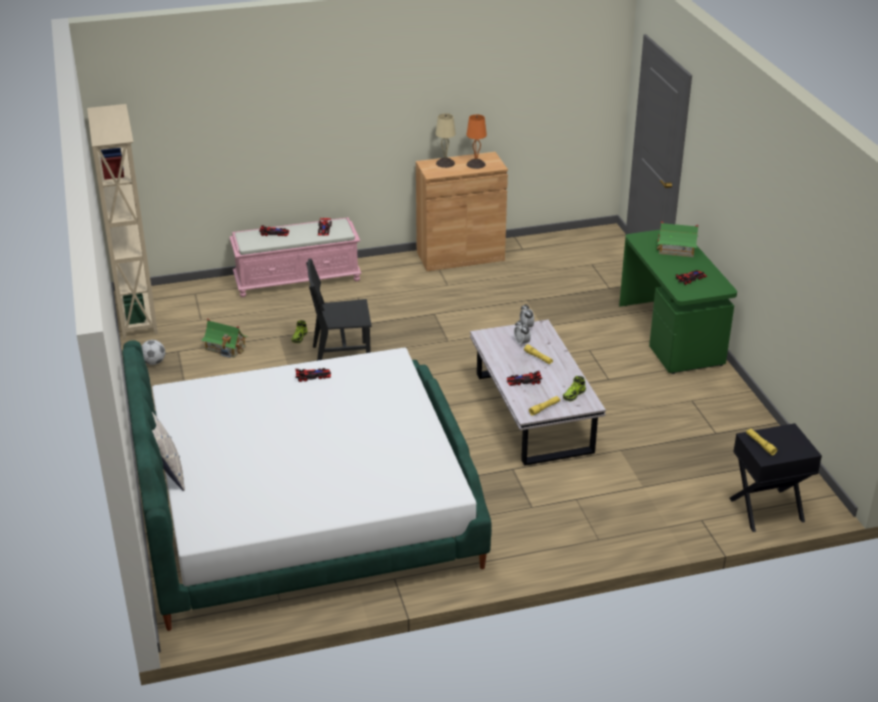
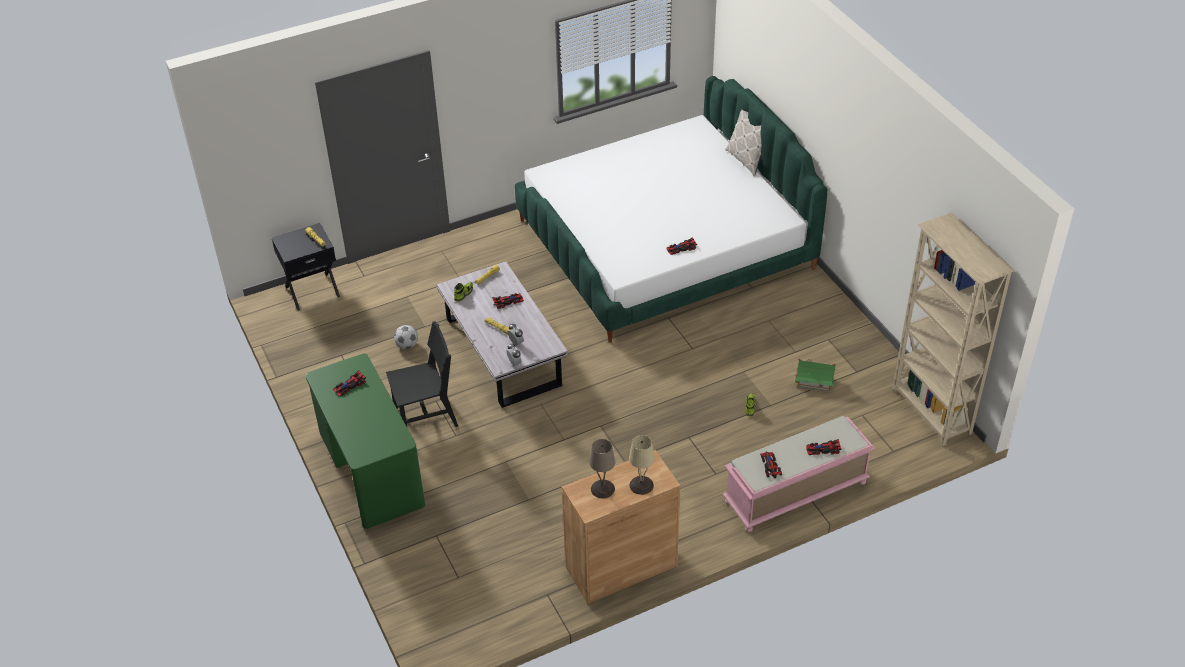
camera: 170 degrees right, 10 degrees up
(154, 362) = (869, 355): football -> football (407, 345)
(341, 357) = (698, 388): black chair -> black chair (426, 417)
(476, 164) = (602, 489): orange table lamp -> beige table lamp
(676, 250) = (360, 428): toy house -> none

